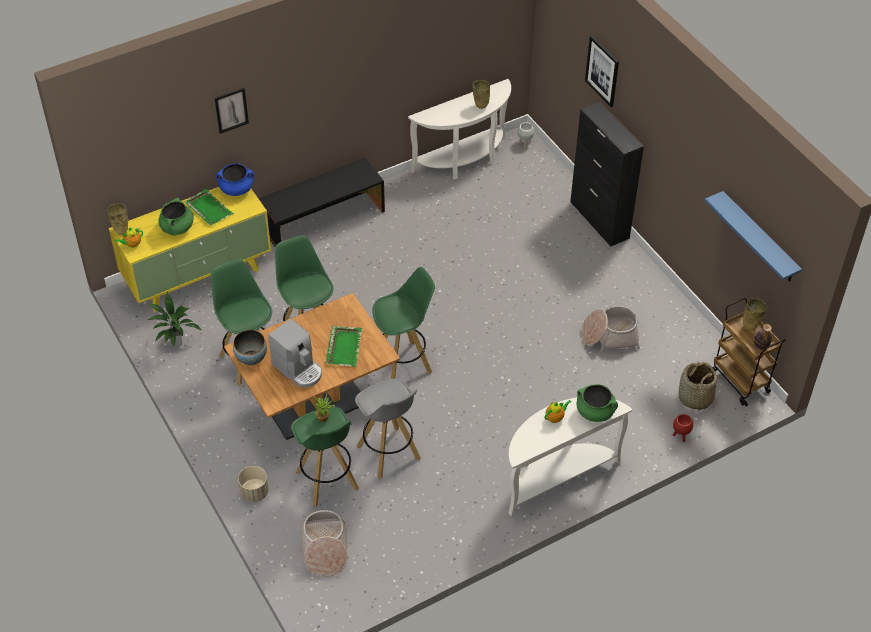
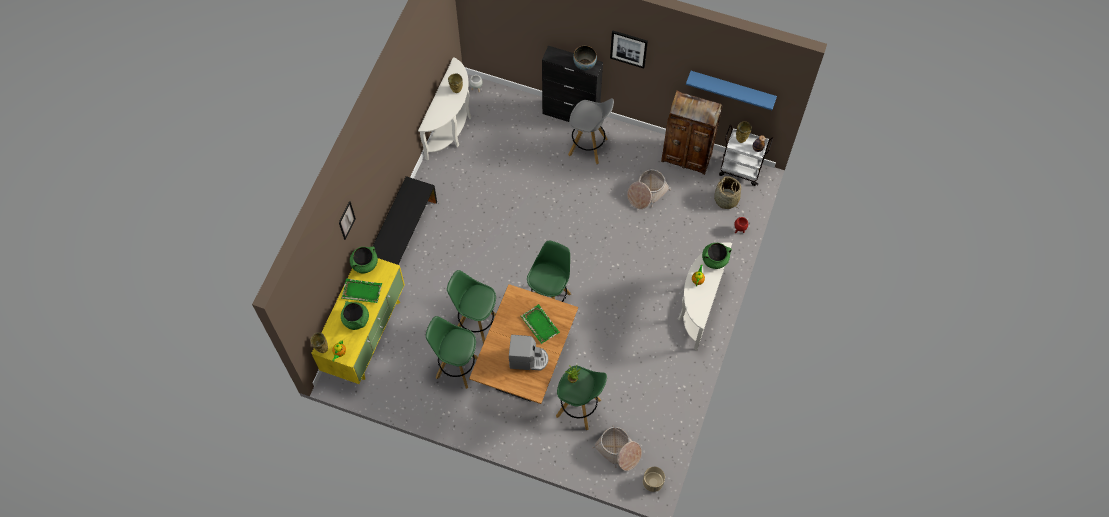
camera: 40 degrees left, 15 degrees up
(176, 343) = (400, 390): potted plant -> none
(236, 189) = (365, 264): blue cooking pot -> green cooking pot
(251, 358) = (494, 373): bowl -> bowl (584, 65)
(255, 492) = (546, 448): beige planter -> beige planter (653, 482)
(388, 453) = (596, 364): grey stool -> grey stool (588, 147)
(602, 71) = (545, 27): picture -> picture (628, 48)
(690, 331) = (687, 157): none -> brown cabinet
(740, 381) = (740, 171): brown cart -> white cart

